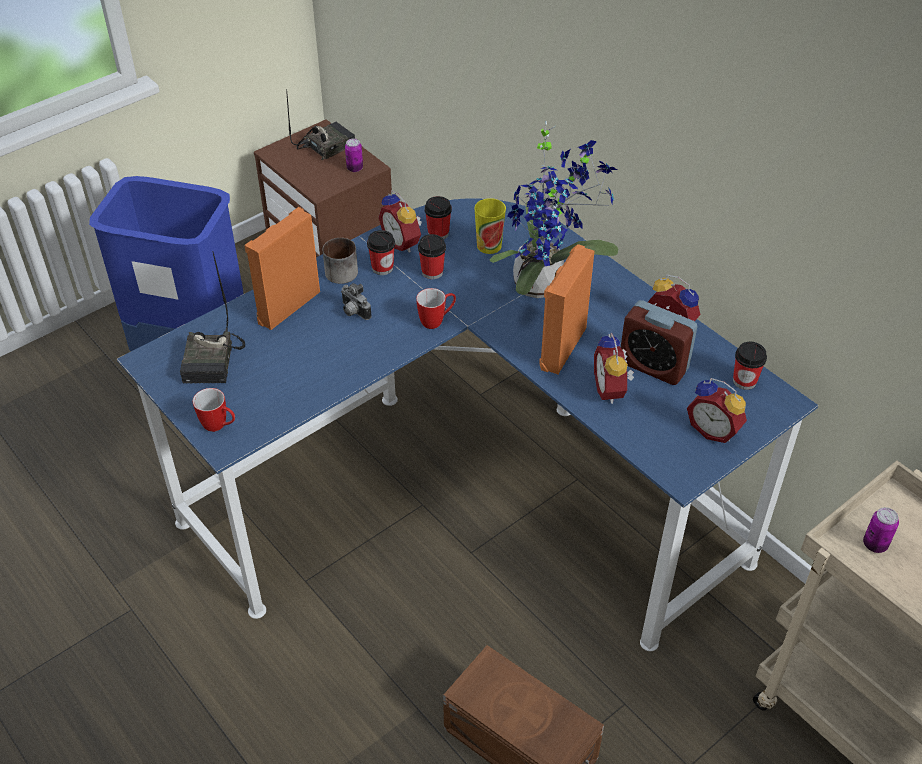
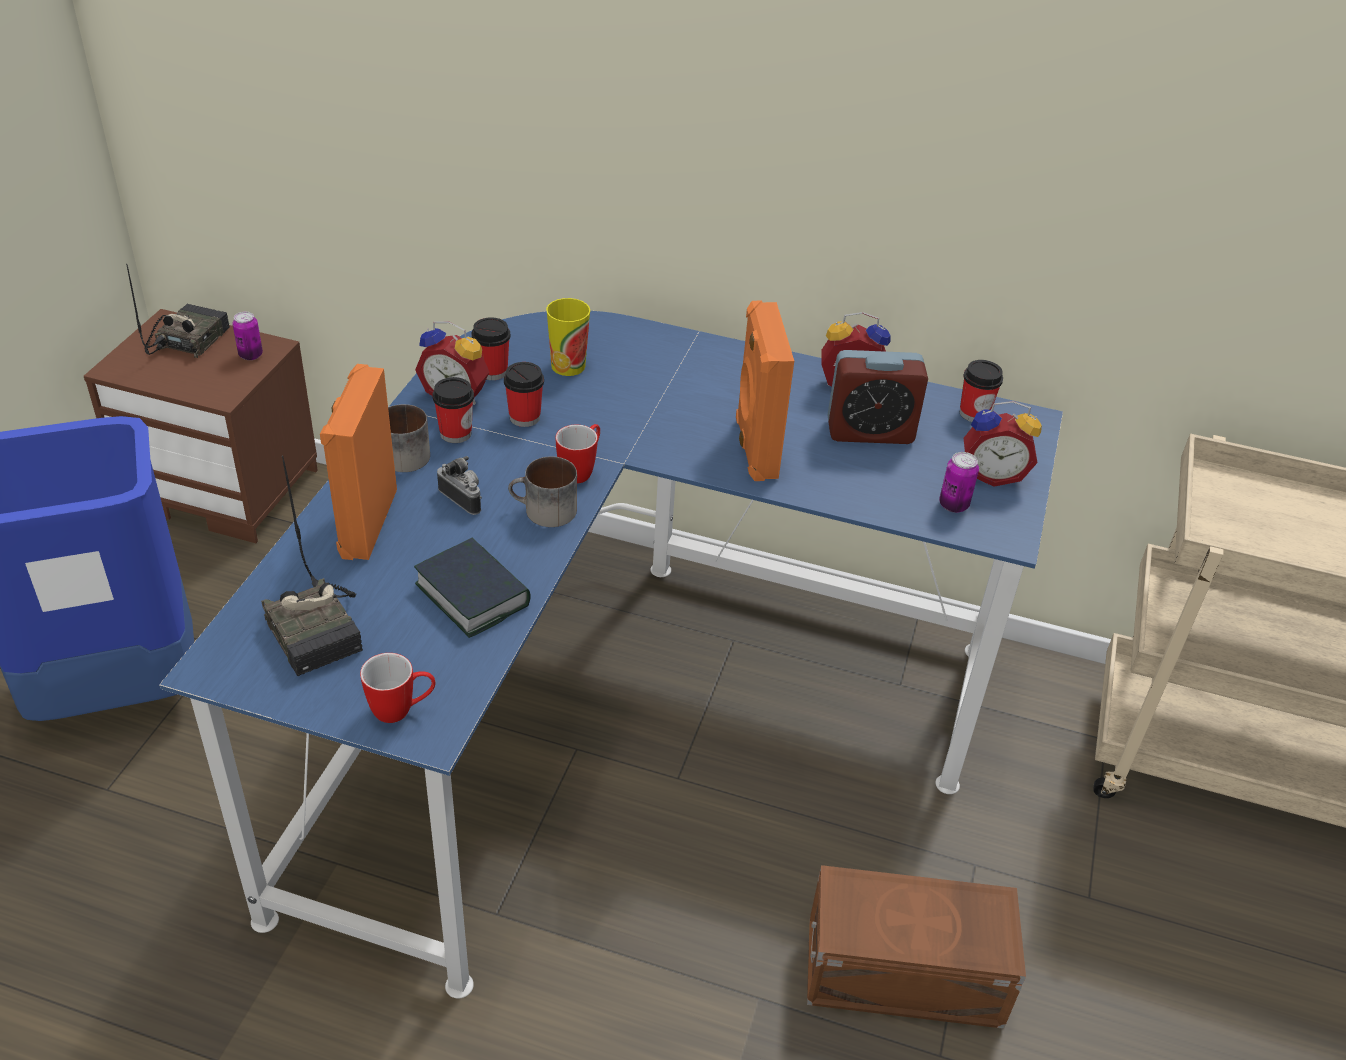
camera: 35 degrees left, 5 degrees down
(310, 374) = (472, 594): none -> book
(353, 312) = (464, 498): camera -> camera turned 150 degrees counterclockwise
(392, 339) = (543, 512): none -> mug
(544, 284) = (671, 386): potted plant -> none
(611, 390) = (851, 473): alarm clock -> none
(875, 544) = (1235, 527): can -> can (953, 505)

